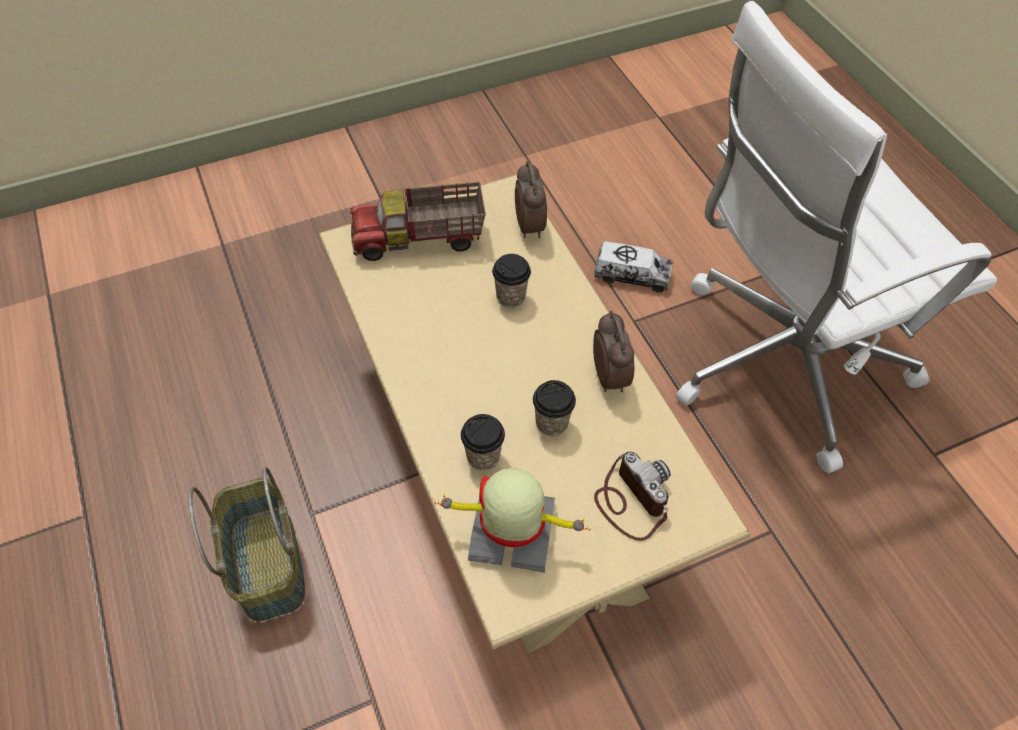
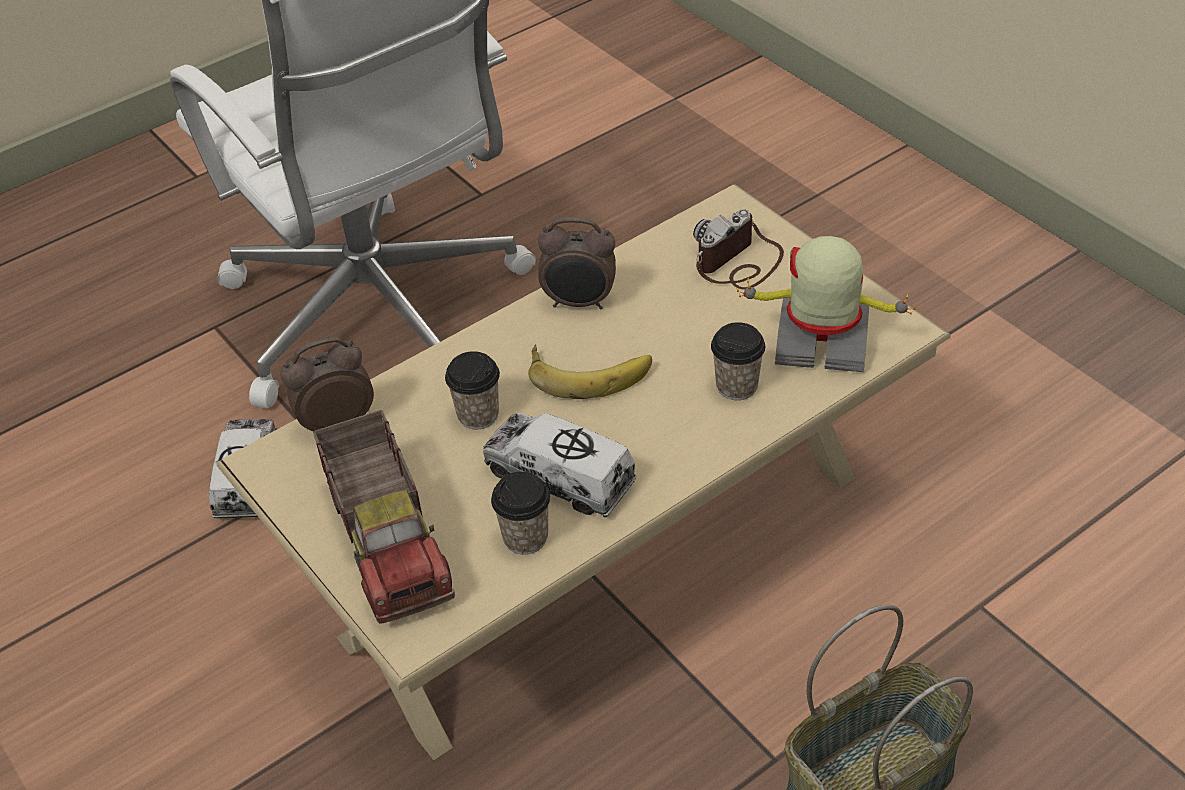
camera: 100 degrees left, 10 degrees down
(436, 330) = (560, 477): none -> toy truck
(512, 533) = (822, 342): toy robot -> toy robot turned 105 degrees clockwise
(532, 366) = (589, 371): none -> banana
(551, 423) = (665, 339): cup -> cup (525, 537)
(610, 376) = (579, 303): alarm clock -> alarm clock turned 150 degrees counterclockwise

